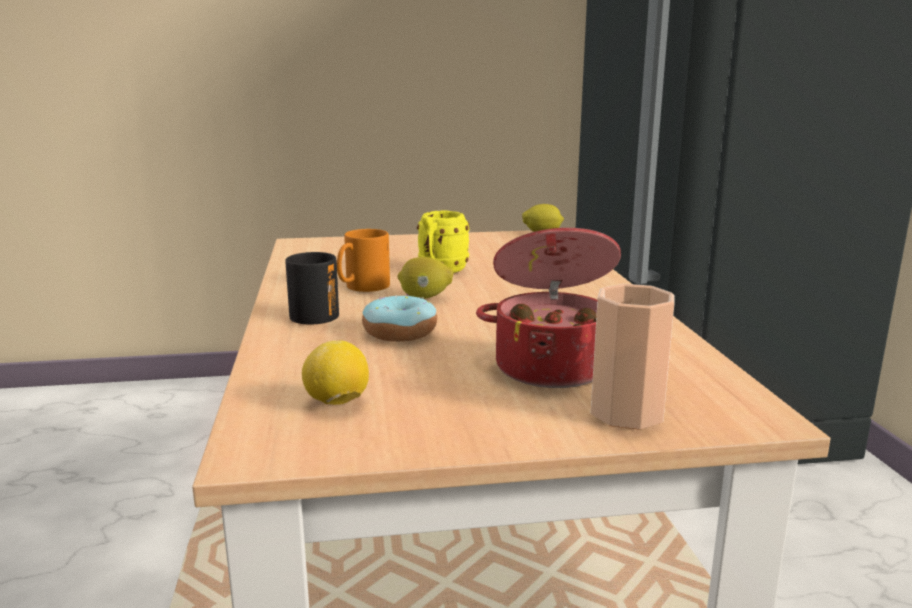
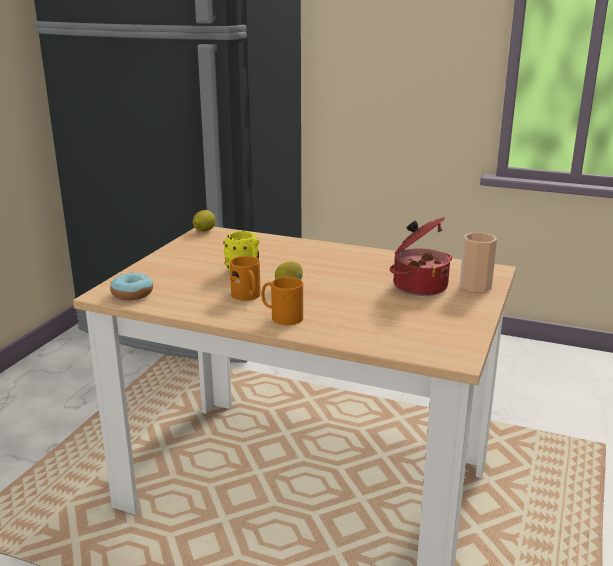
camera: 60 degrees left, 5 degrees up
(315, 312) = (281, 317): black mug -> orange mug
(337, 403) = (420, 334): lemon -> none
(400, 332) = (340, 303): donut -> donut (132, 294)

